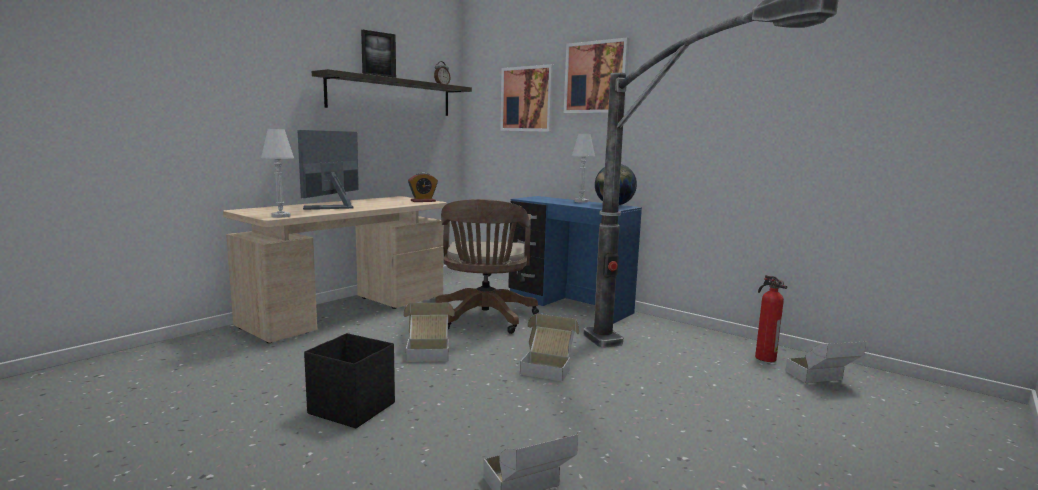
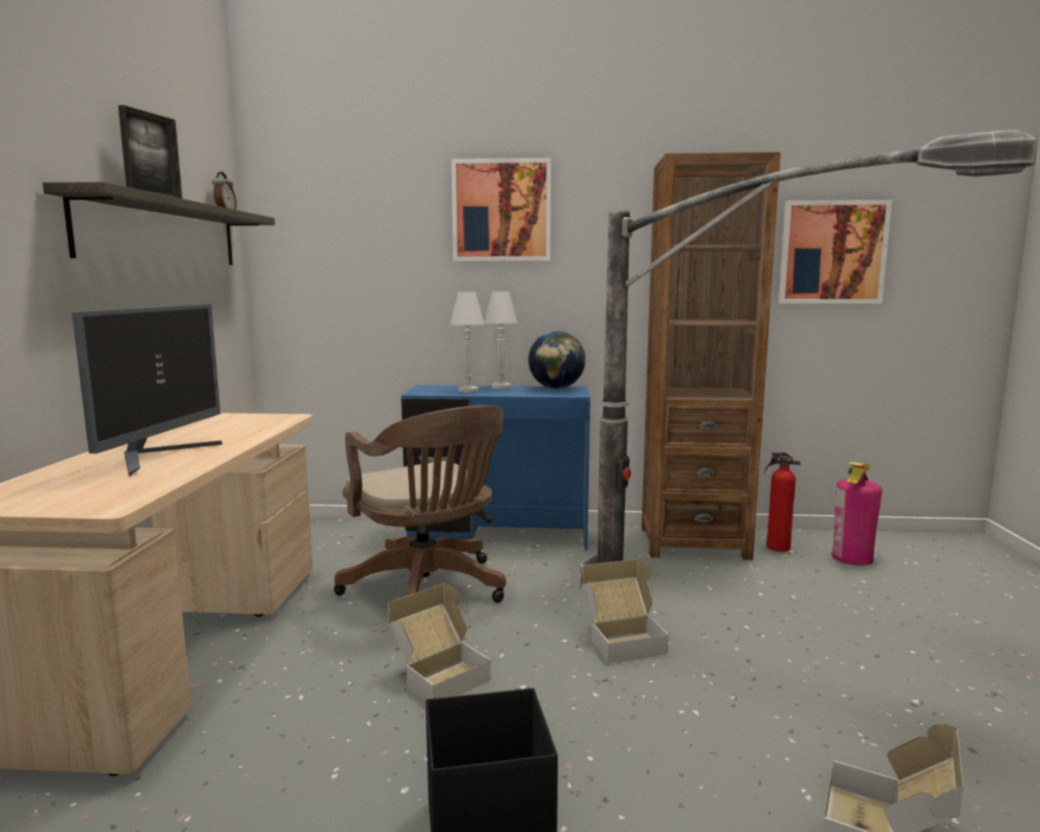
camera: 35 degrees left, 0 degrees up
(281, 216) = (120, 500): white table lamp -> white table lamp (468, 391)
(335, 207) = (159, 456): monitor -> monitor turned 150 degrees counterclockwise
(423, 201) = (271, 418): alarm clock -> none
(527, 99) = (381, 239): picture -> picture (832, 252)
(698, 339) = (693, 543): none -> brown bookcase
(822, 380) = (852, 558): cardboard box -> fire extinguisher

